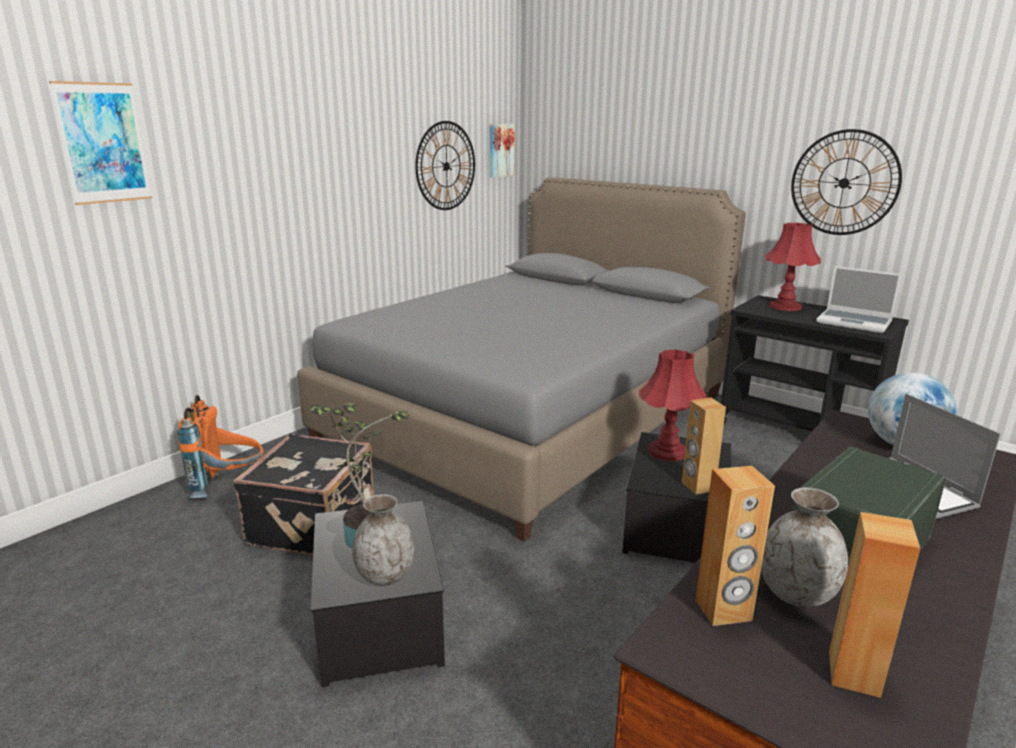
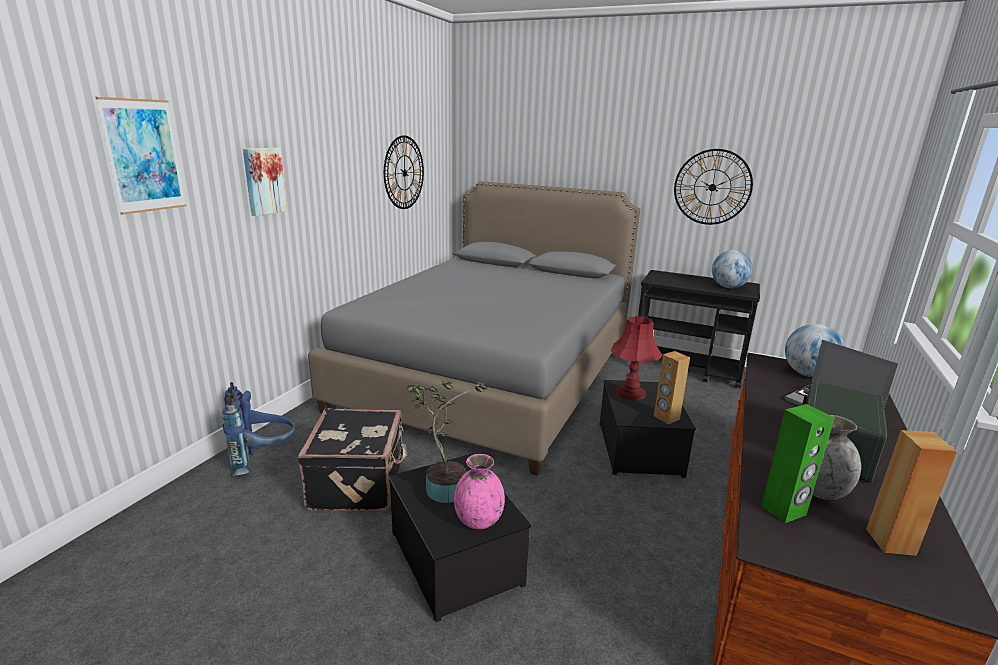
camera: 15 degrees left, 0 degrees up
(228, 486) = (263, 460): orange backpack -> blue backpack
(385, 576) = (478, 521): grey vase -> pink vase
(500, 150) = (439, 159): picture -> picture (263, 181)
(723, 610) = (784, 510): brown speaker -> green speaker
(785, 306) = (675, 277): red table lamp -> none
(855, 322) = (728, 287): laptop -> globe

